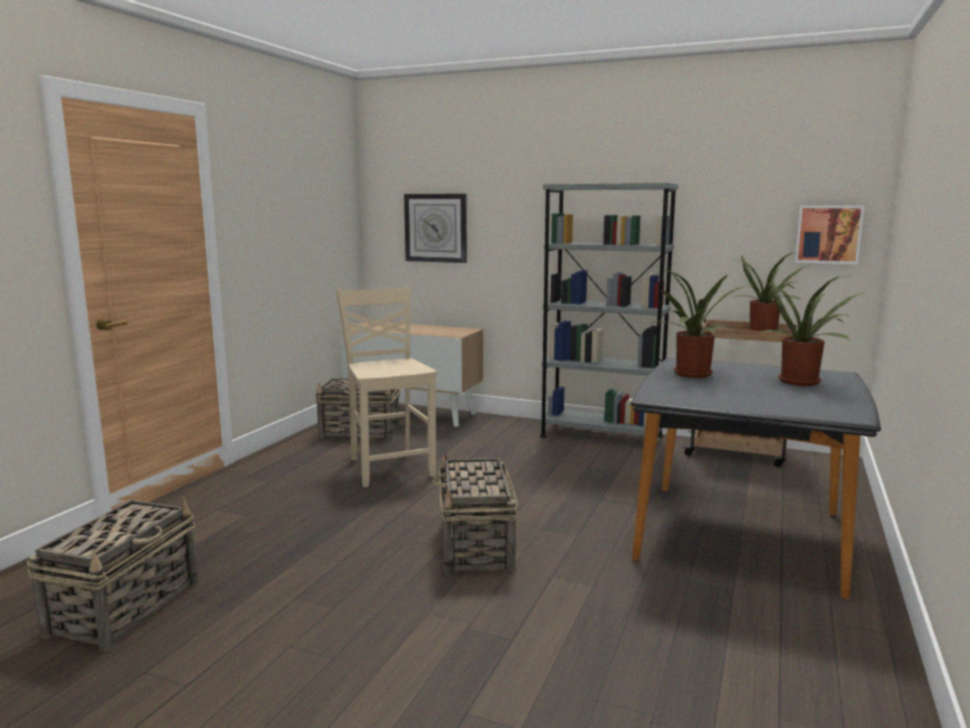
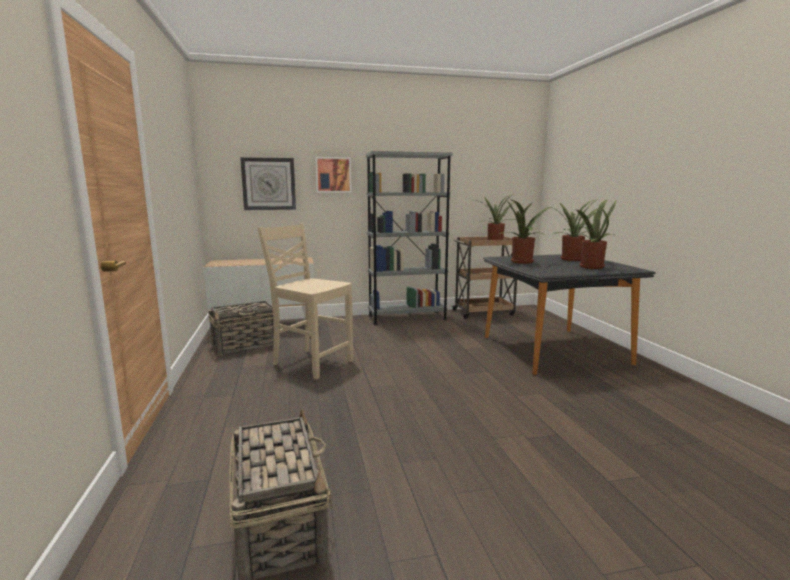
camera: 35 degrees left, 0 degrees up
(475, 547) = (450, 393): basket -> none
(778, 399) = (589, 267): none -> potted plant
(828, 234) = (516, 185): picture -> picture (333, 175)

